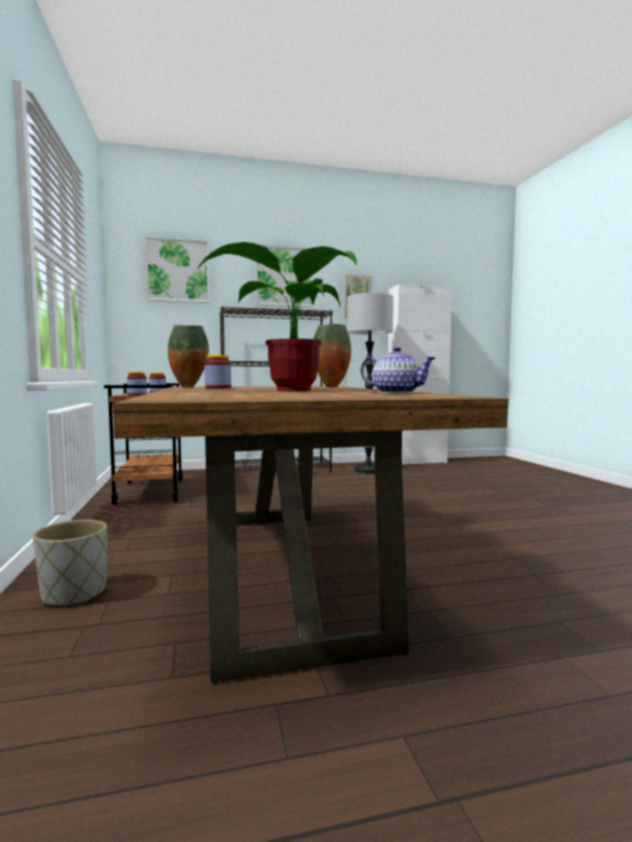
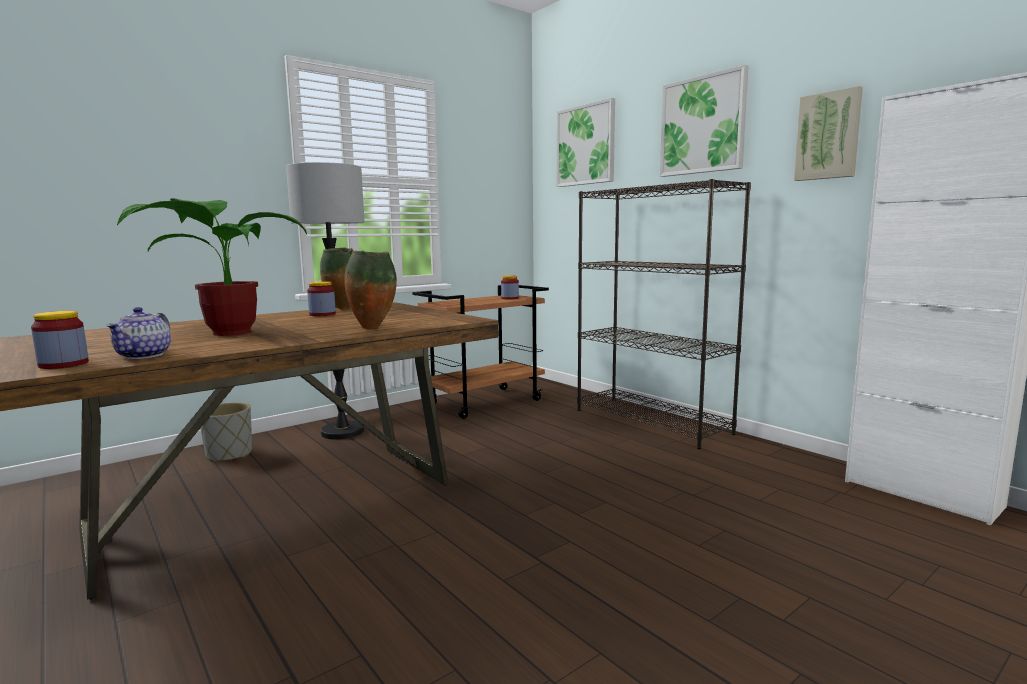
camera: 65 degrees right, 5 degrees up
(137, 395) = (446, 303): jar -> jar (63, 364)
(368, 470) = (757, 469): floor lamp -> floor lamp (343, 432)

